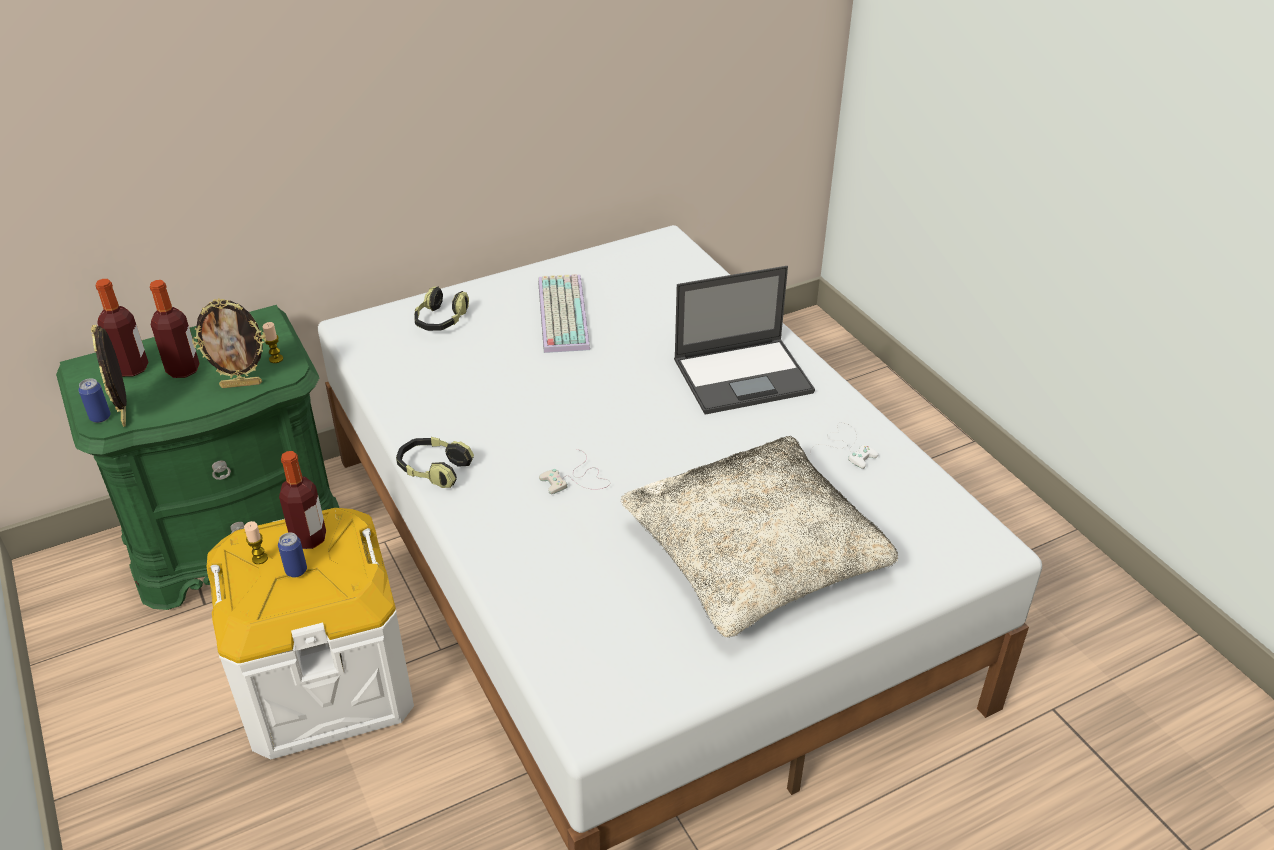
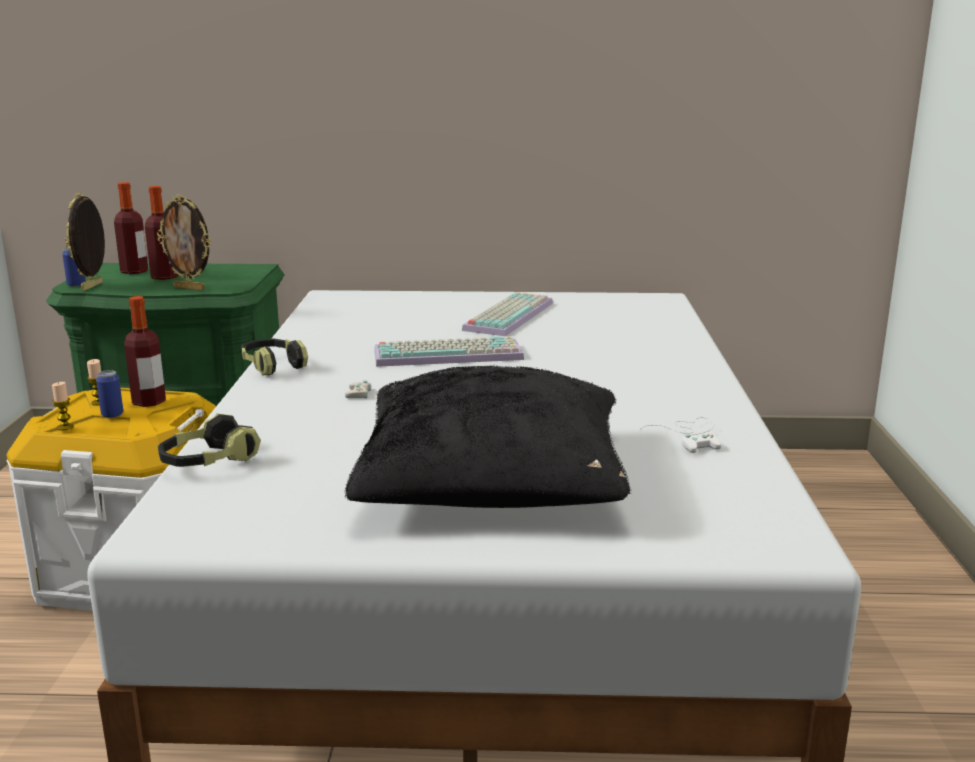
camera: 30 degrees right, 20 degrees down
(276, 359) = (234, 283): candle -> candle (65, 427)
(441, 321) = (401, 303): headphones -> headphones (208, 462)
(570, 395) = (449, 354): none -> keyboard
(744, 375) = (636, 375): laptop -> none
(757, 551) = (493, 477): beige pillow -> black pillow

